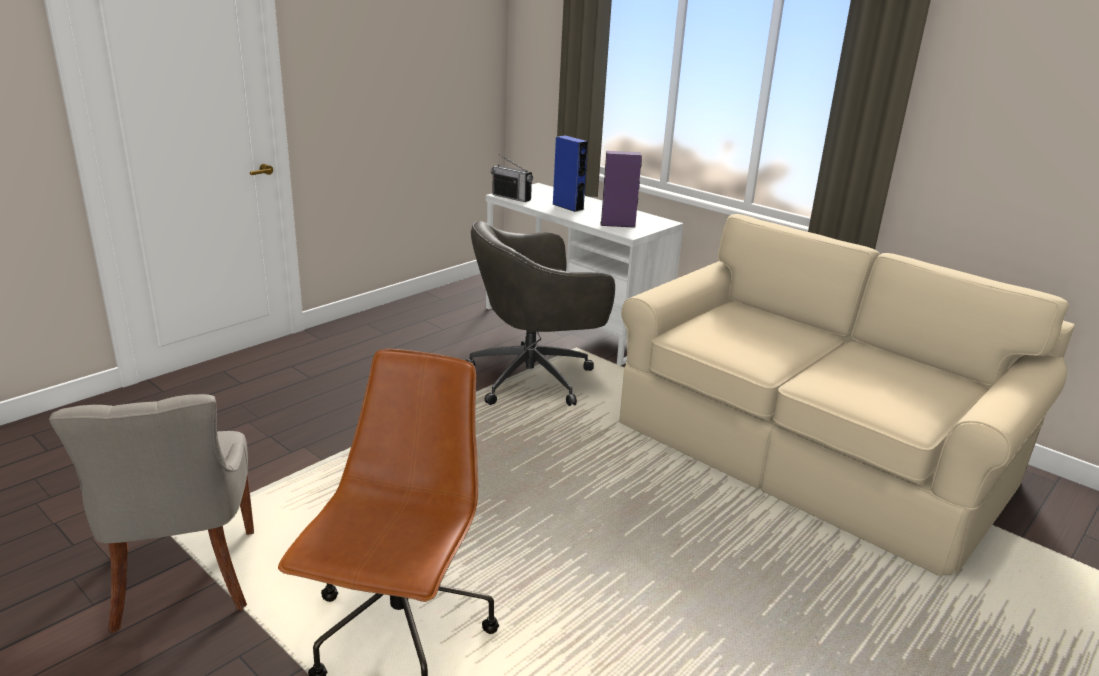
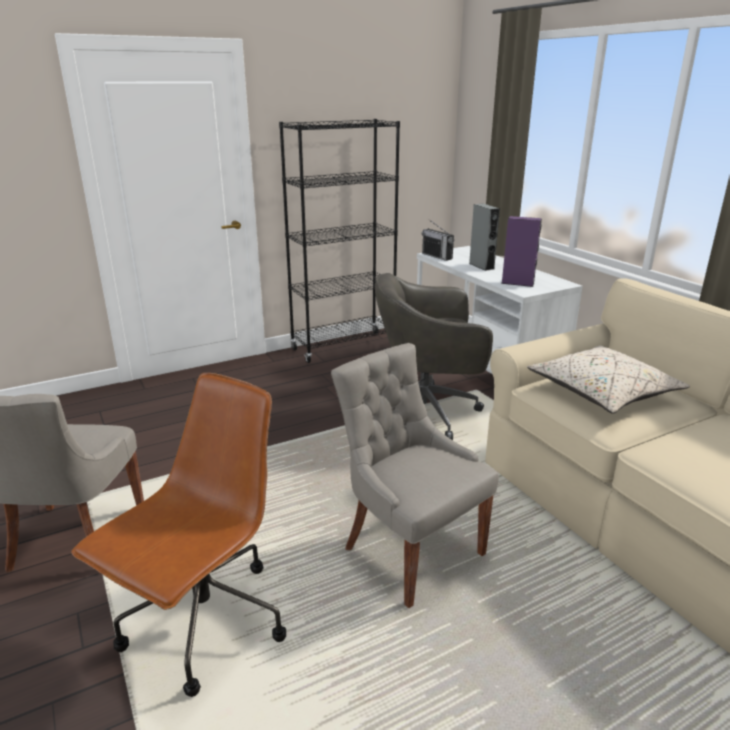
camera: 20 degrees right, 0 degrees up
(400, 313) = (343, 347): none -> black bookcase
(568, 207) = (481, 266): blue speaker -> grey speaker
(583, 522) = (410, 550): none -> grey chair
(741, 333) = (602, 393): none -> beige pillow

